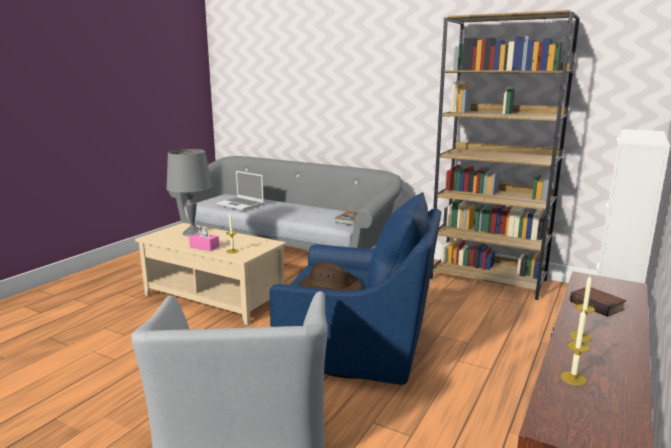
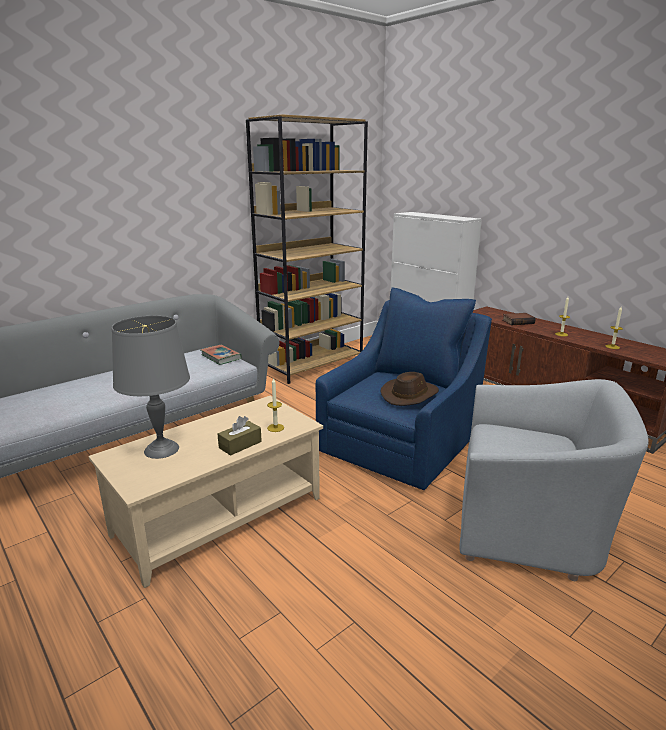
camera: 70 degrees left, 5 degrees up
(204, 247) = (240, 445): pink tissue box -> brown tissue box
(241, 205) = (54, 404): laptop -> none

